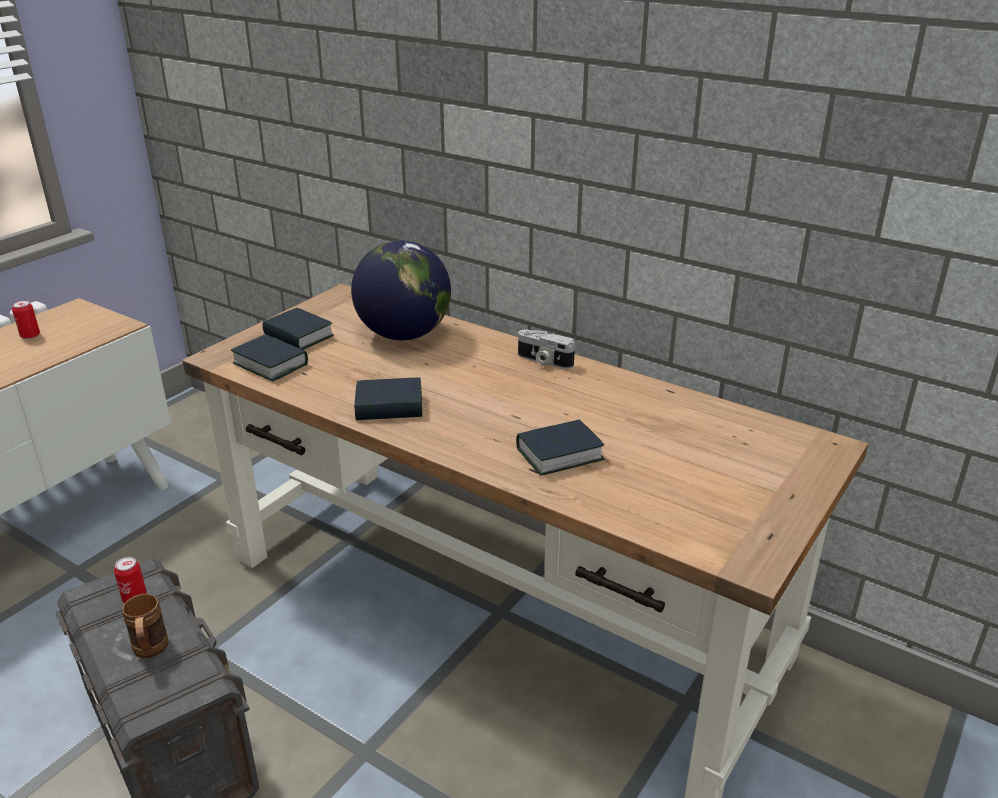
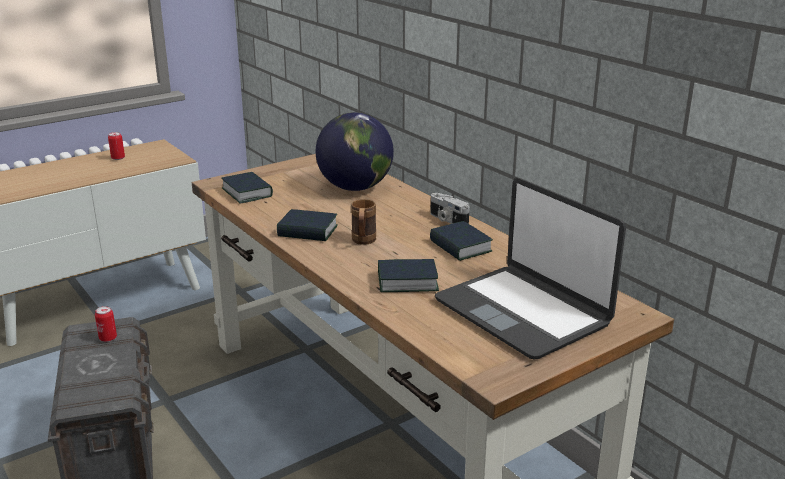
camera: 20 degrees right, 5 degrees down
(150, 652) = (98, 372): brown mug -> brown mug (363, 242)
(298, 336) = (280, 178): book -> book (460, 247)
(715, 468) = (523, 312): none -> laptop

